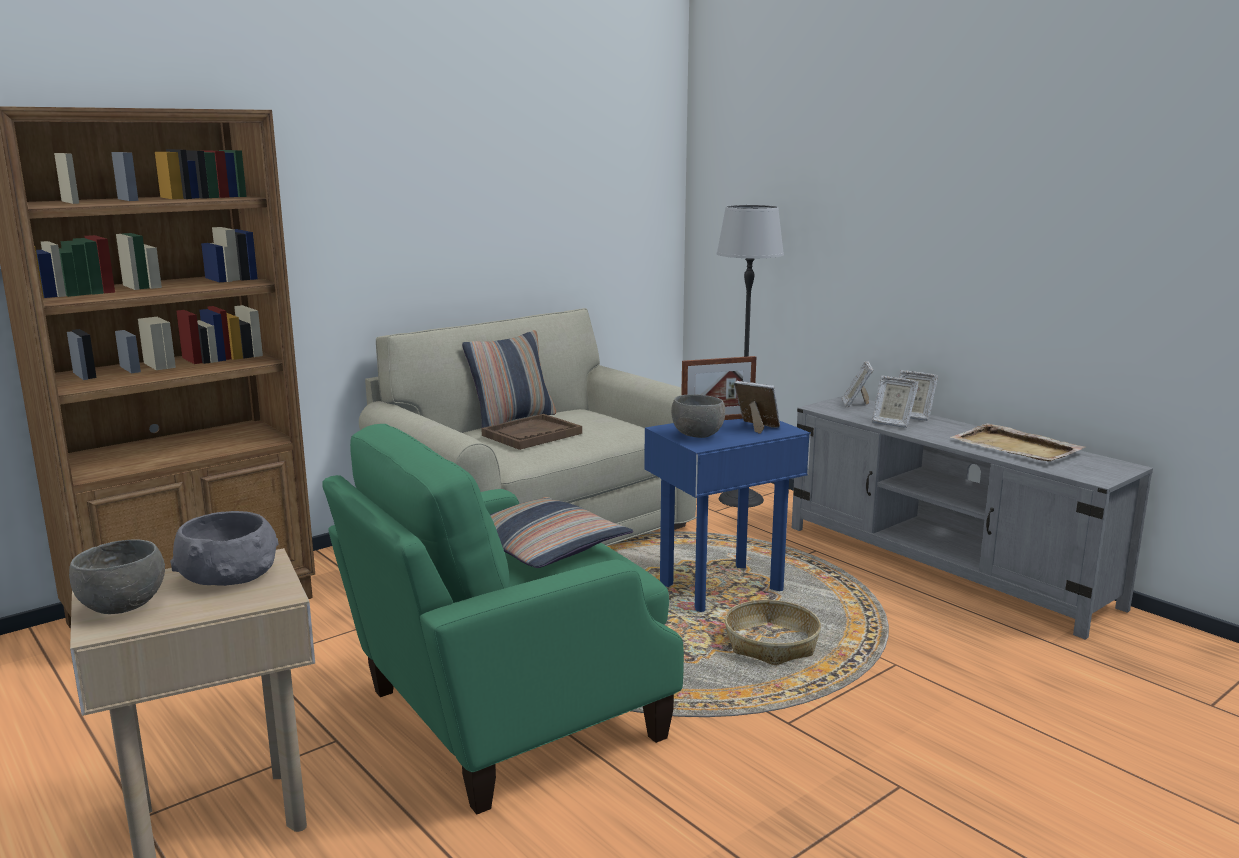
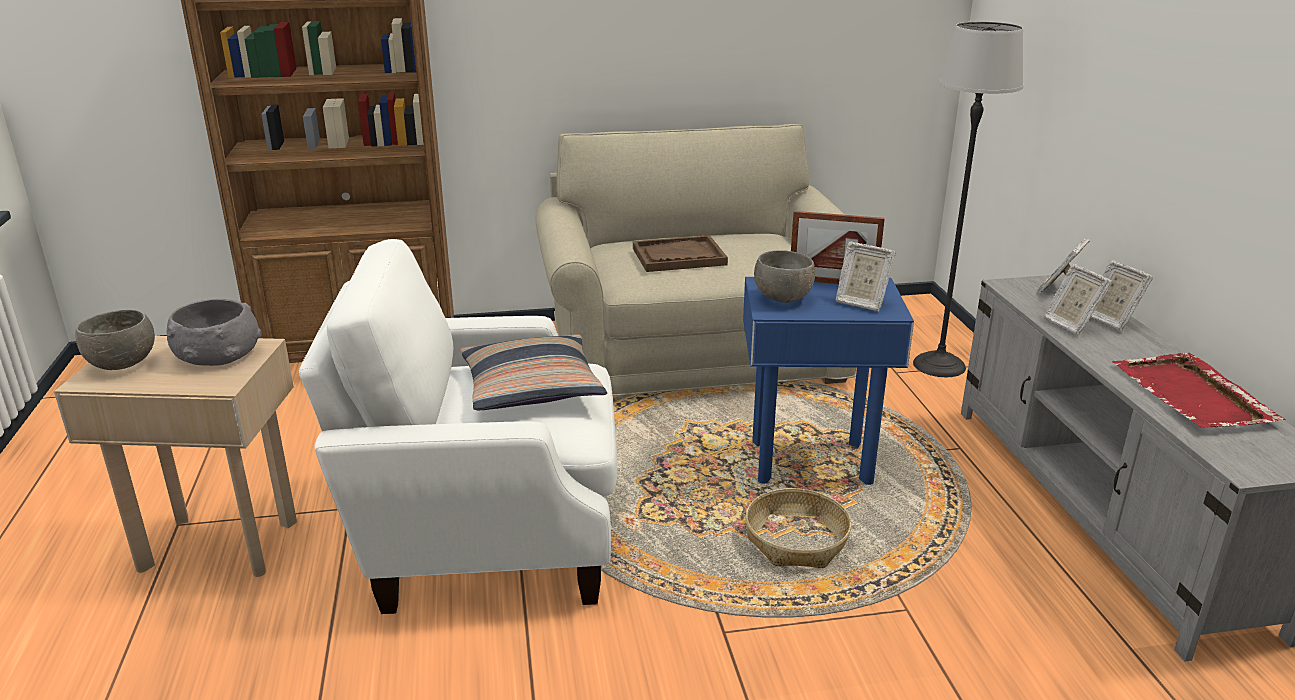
camera: 30 degrees right, 10 degrees up
(505, 717) = (487, 532): green armchair -> white armchair
(512, 420) = (684, 235): pillow -> none
(757, 428) = (860, 302): picture frame -> picture frame turned 150 degrees clockwise
(1017, 447) = (1193, 396): beige tray -> red tray

